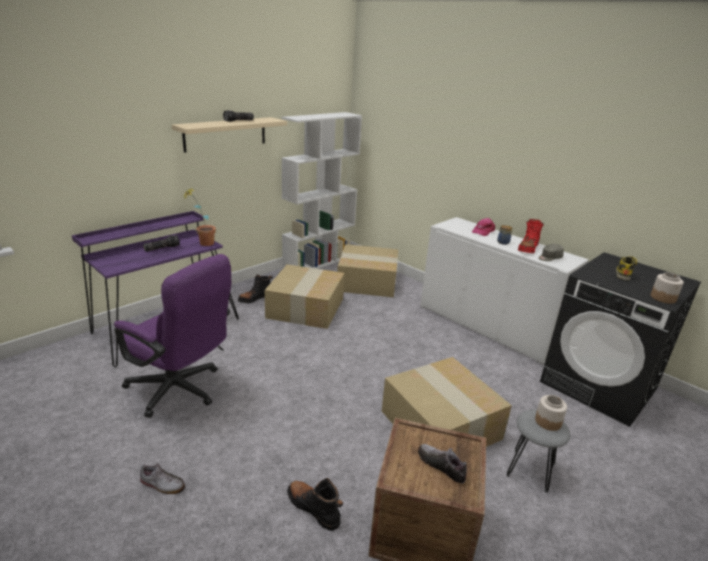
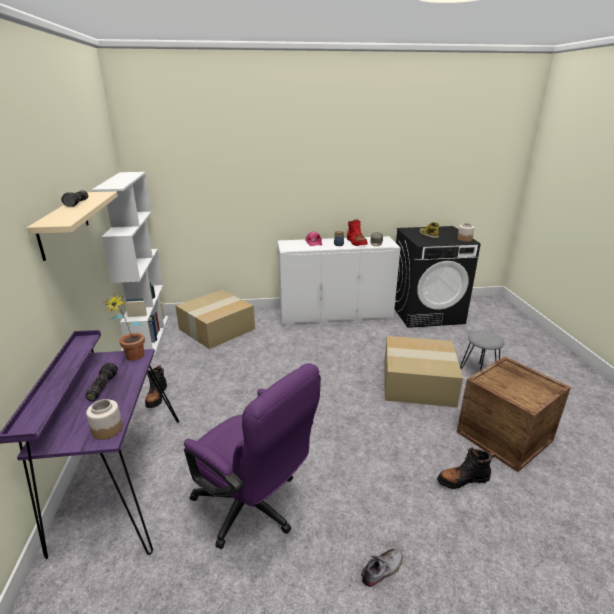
camera: 50 degrees left, 0 degrees up
(180, 391) = (254, 508): purple office chair -> purple office chair turned 60 degrees clockwise
(306, 308) = (214, 375): cardboard box -> none
(441, 466) = (522, 383): shoe -> none
(548, 421) = (486, 334): jar -> jar (107, 429)

